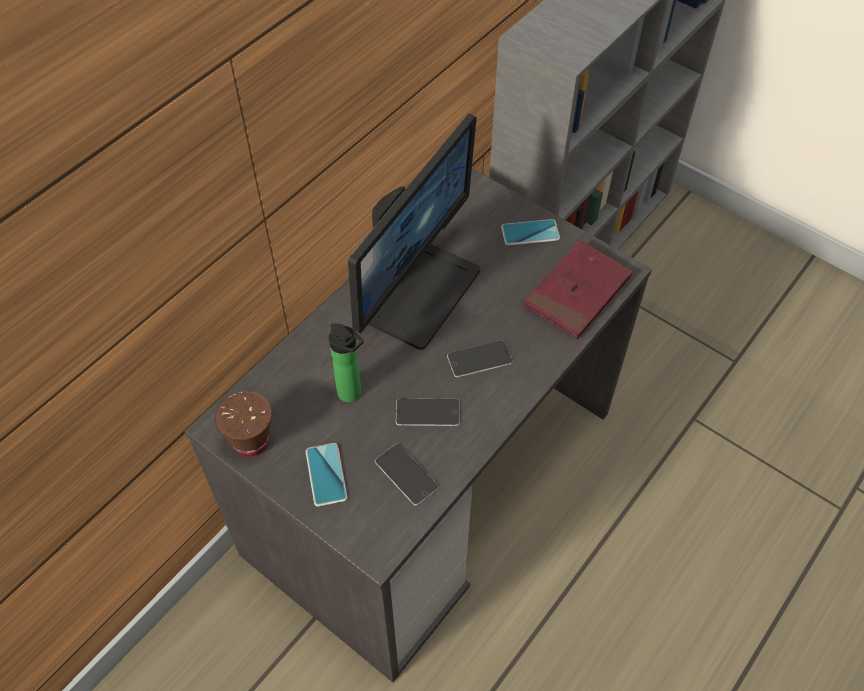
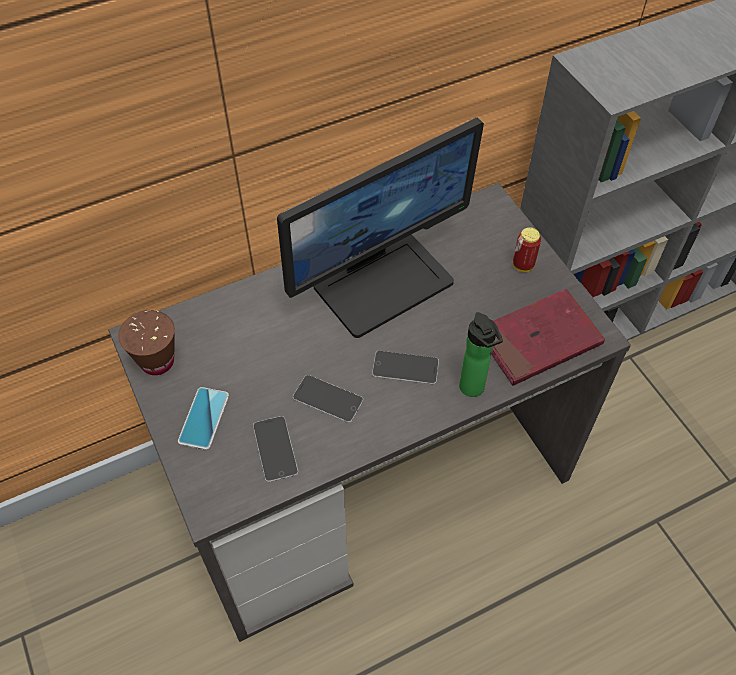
camera: 25 degrees right, 0 degrees up
(352, 394) = (268, 354): bottle -> bottle (473, 390)
(530, 233) = (523, 265): phone -> can

